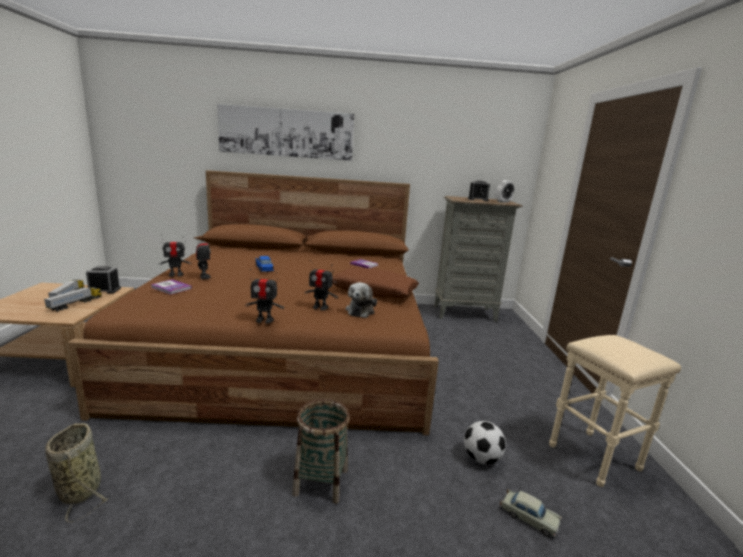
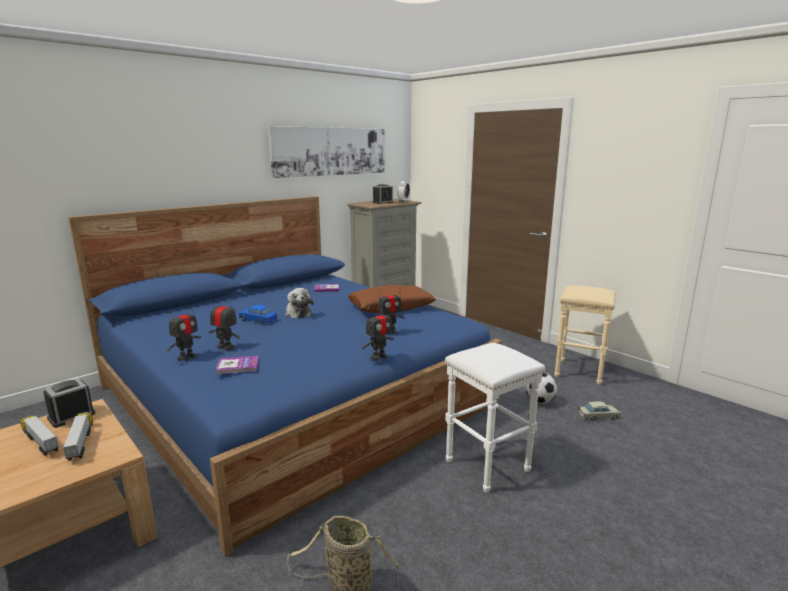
camera: 40 degrees left, 0 degrees up
(286, 133) = (174, 153): picture -> picture (331, 151)
(290, 343) = (292, 395): brown bed -> blue bed
(321, 482) = (489, 465): basket -> white stool
(361, 310) = (419, 324): plush toy -> plush toy (297, 313)

